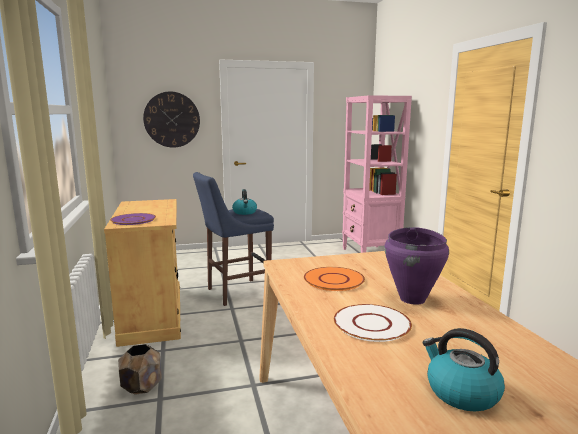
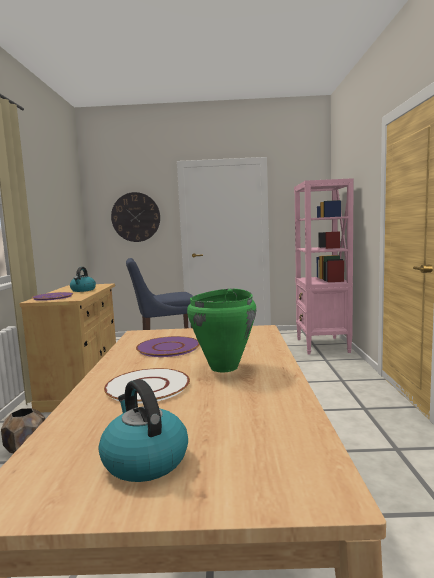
camera: 15 degrees right, 5 degrees down
(245, 212) = (171, 295): kettle -> kettle (83, 290)
(333, 280) = (168, 348): orange plate -> purple plate
(413, 299) = (224, 367): purple cooking pot -> green cooking pot

